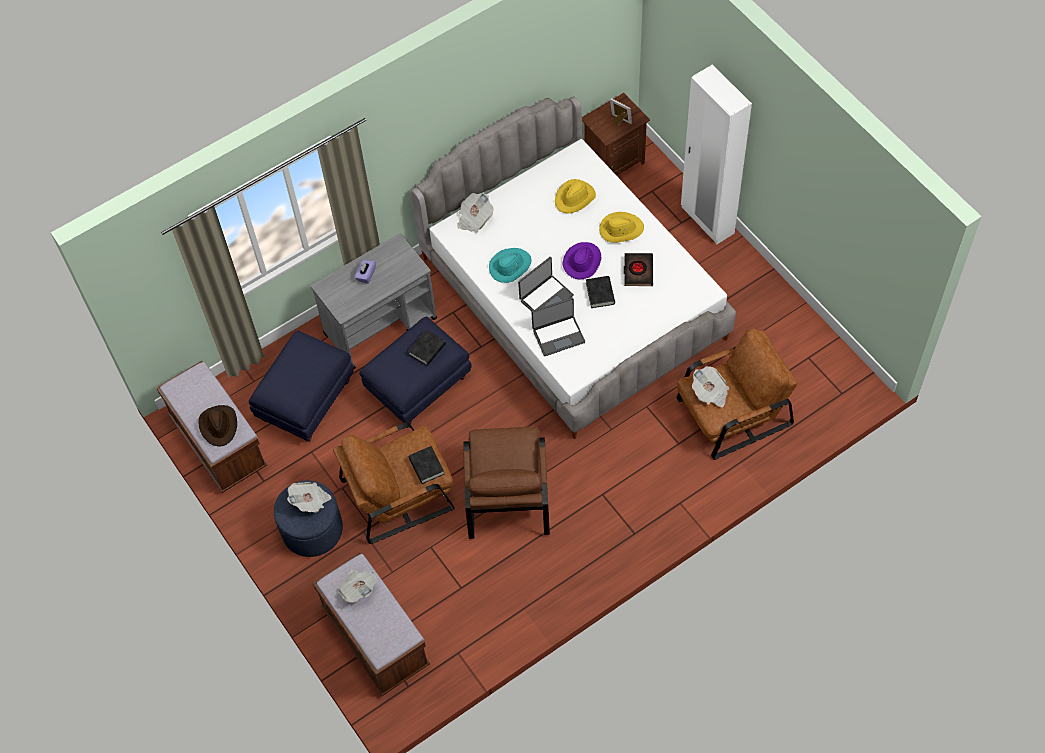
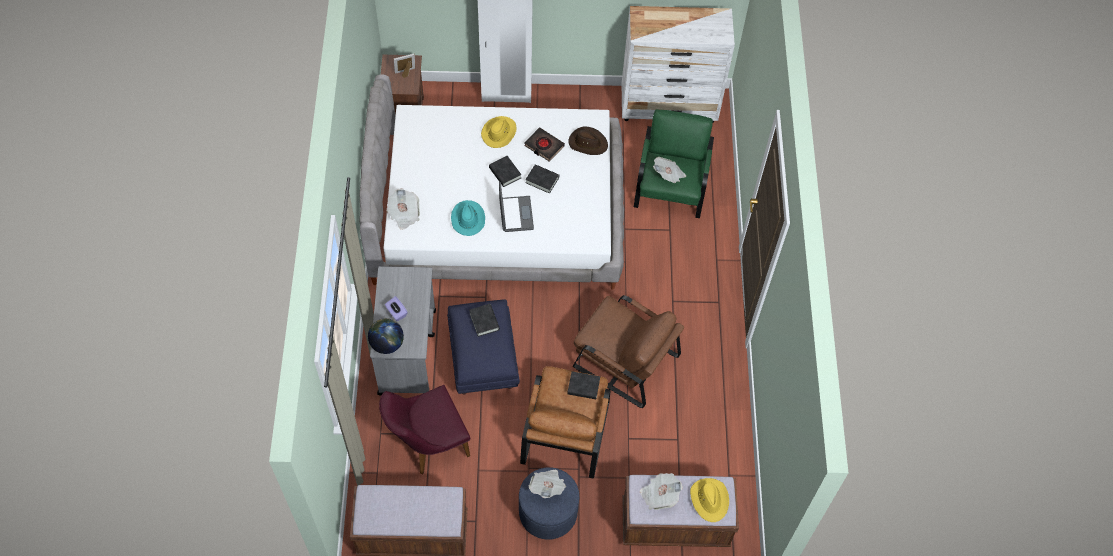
camera: 60 degrees left, 0 degrees up
(219, 426) = (431, 508): brown hat -> brown hat (587, 143)
(306, 399) = (428, 444): blue ottoman -> purple chair
(331, 289) = (387, 344): none -> globe
(558, 335) = (554, 227): laptop -> none
(575, 198) = (446, 142): yellow hat -> yellow hat (709, 500)
(582, 261) = (505, 173): purple hat -> black book
(732, 413) = (672, 184): brown armchair -> green armchair
(819, 355) = (669, 107): none -> white dresser

